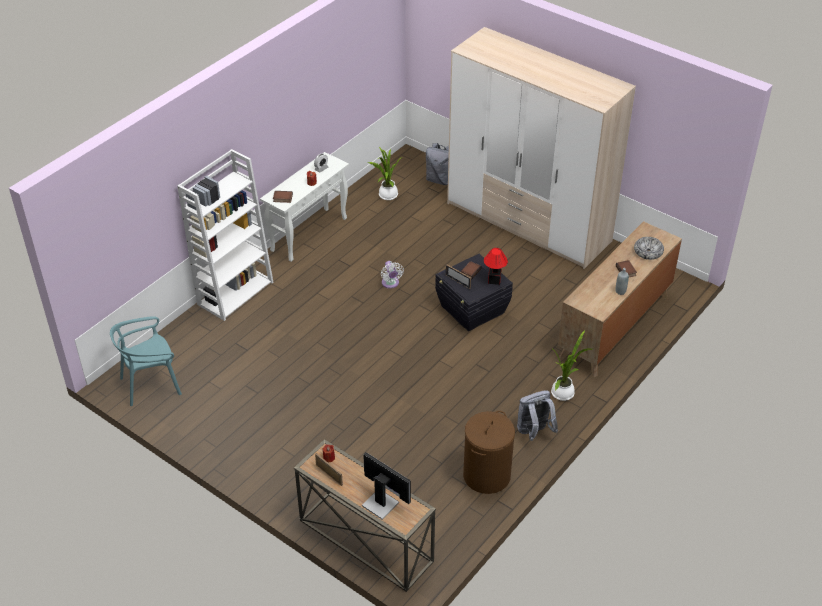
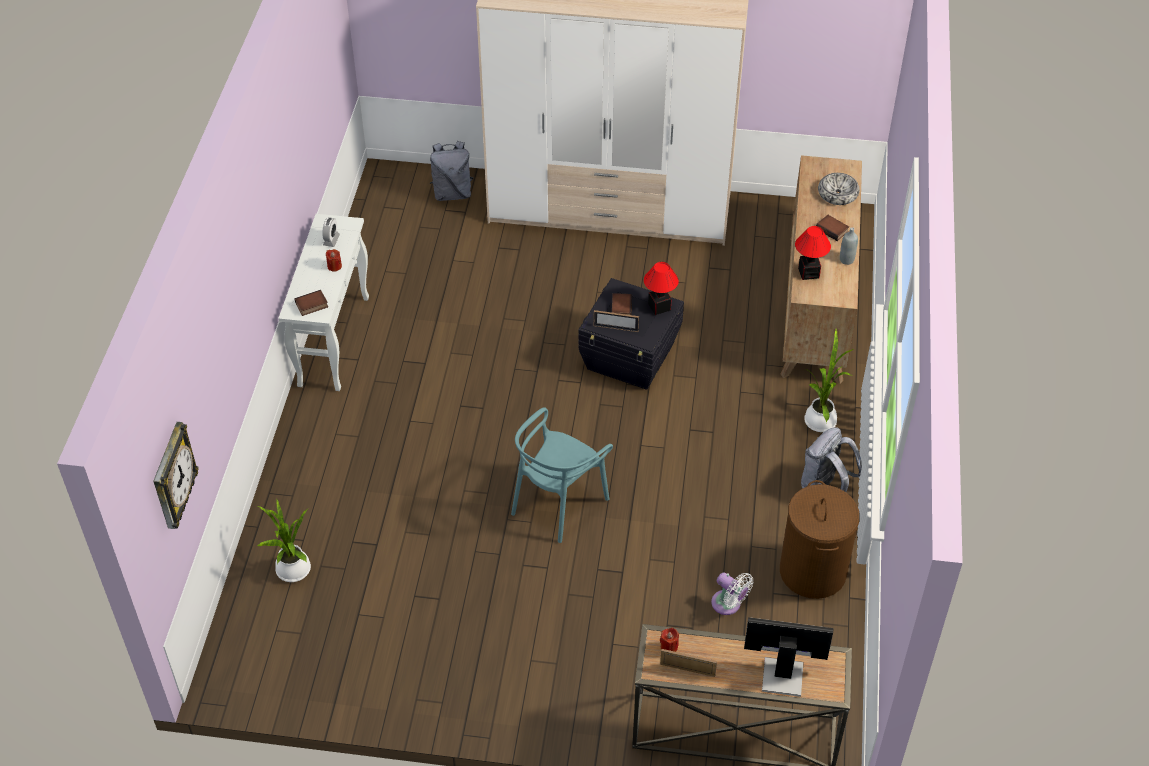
camera: 30 degrees left, 5 degrees up
(110, 243) = (172, 478): none -> wall clock
(151, 384) = (278, 657): turquoise chair -> turquoise chair (558, 503)
(235, 292) = (295, 469): white bookcase -> none
(387, 196) = (399, 243): potted plant -> potted plant (292, 572)
(390, 284) = (499, 366): white fan -> white fan (728, 605)
(588, 289) = (808, 273): none -> table lamp

